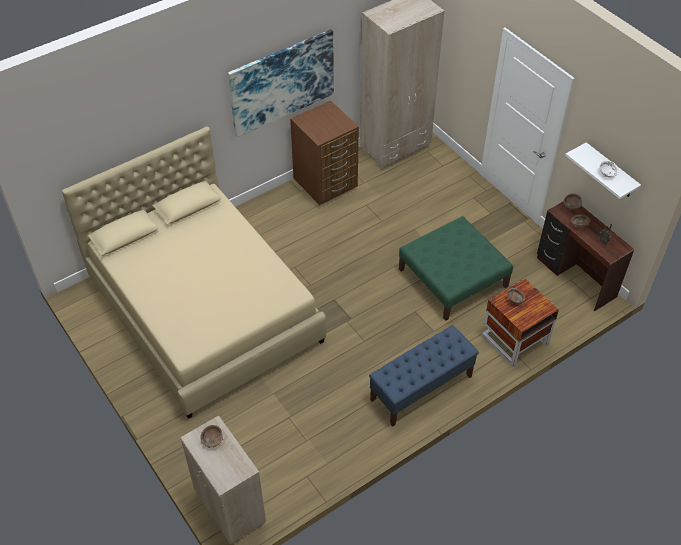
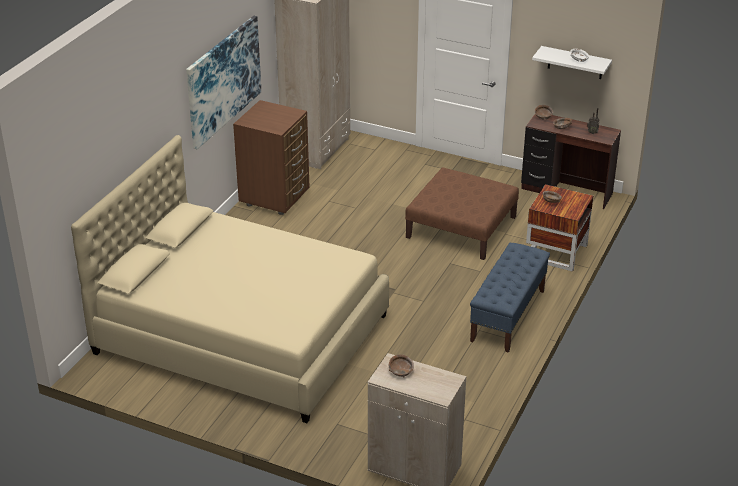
camera: 30 degrees left, 15 degrees down
(453, 278) = (462, 227): green ottoman -> brown ottoman

